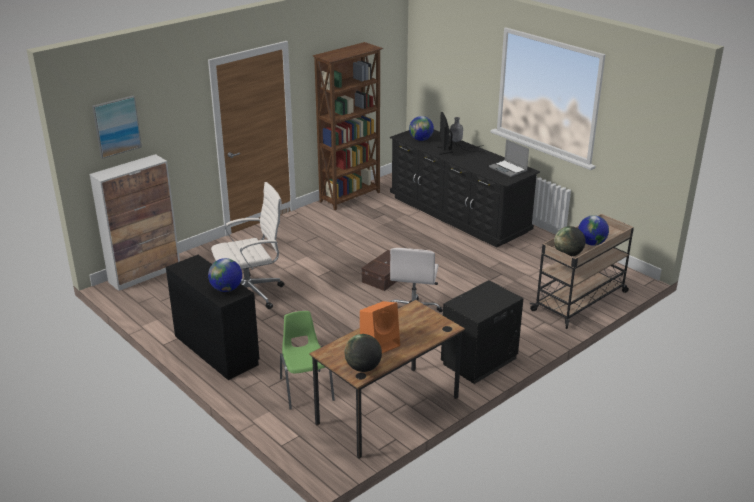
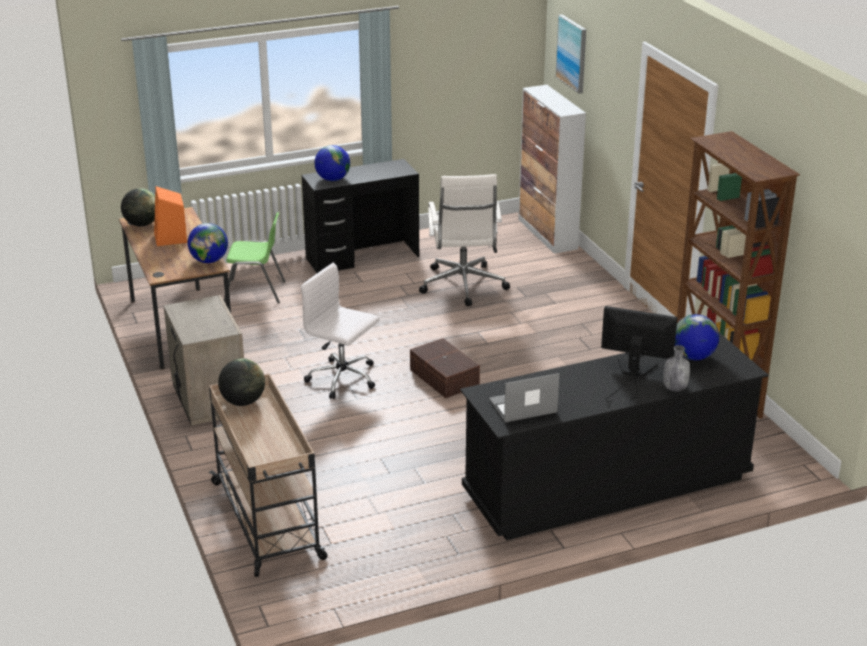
camera: 110 degrees right, 0 degrees up
(480, 361) = (208, 399): black nightstand -> beige nightstand
(591, 243) = (255, 432): globe -> globe (209, 261)

